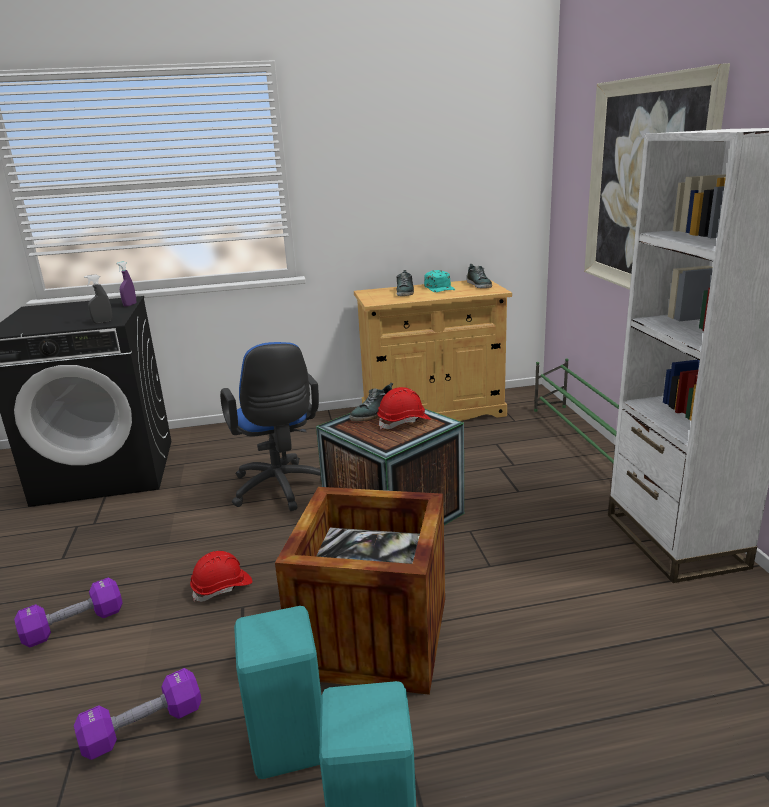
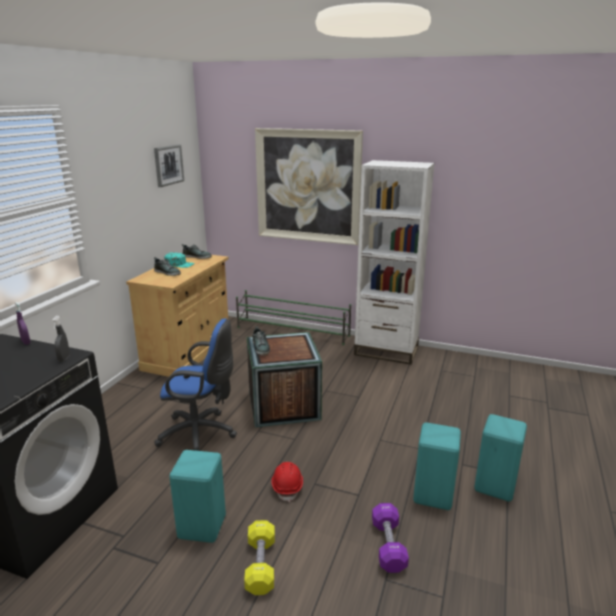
camera: 60 degrees left, 0 degrees up
(74, 625) = (260, 565): purple dumbbell -> yellow dumbbell
(125, 558) = (201, 525): none -> turquoise stool
(373, 636) = (379, 447): crate -> none
(404, 422) = (286, 344): red hard hat -> none
(471, 147) = (168, 165): none -> picture

